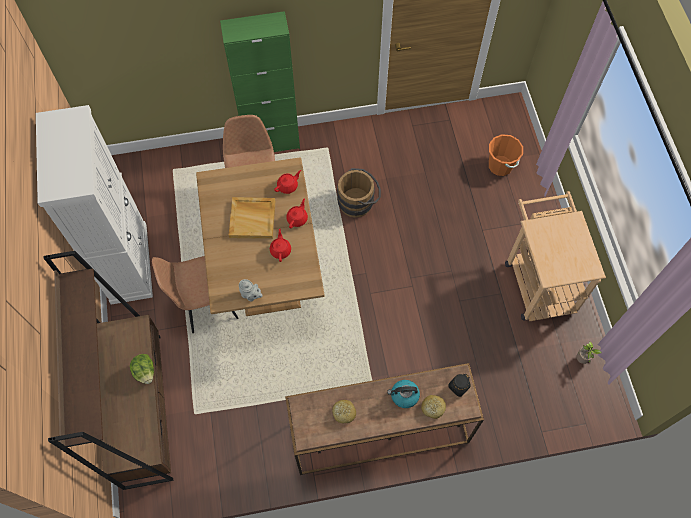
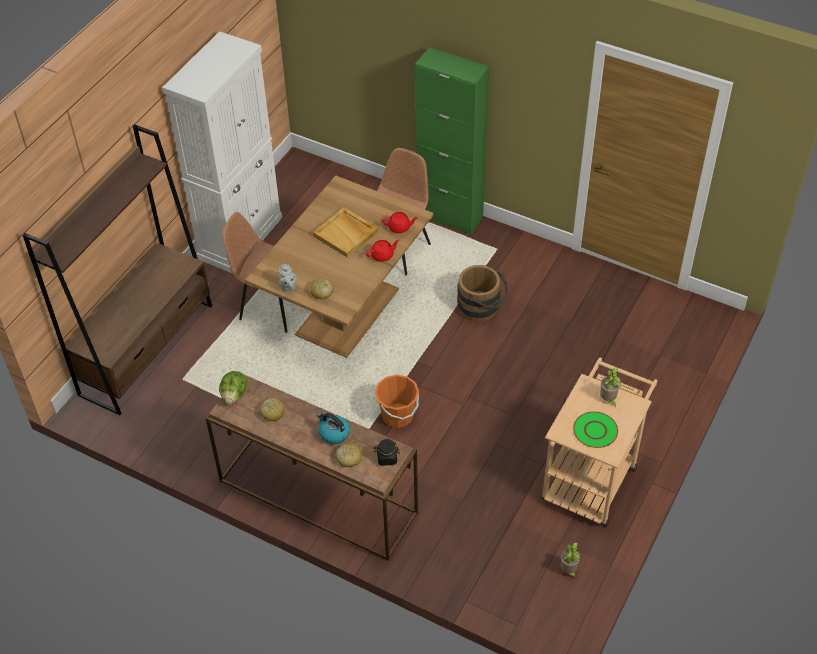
camera: 40 degrees right, 15 degrees down
(145, 372) = (161, 299): lettuce -> lettuce (234, 395)
(280, 250) = (345, 270): red teapot -> none
(281, 281) = (322, 292): none -> bread
(500, 166) = (653, 360): orange bucket -> orange bucket (397, 416)
(556, 229) = (608, 400): none -> potted plant
(569, 259) = (595, 430): none -> green plate

